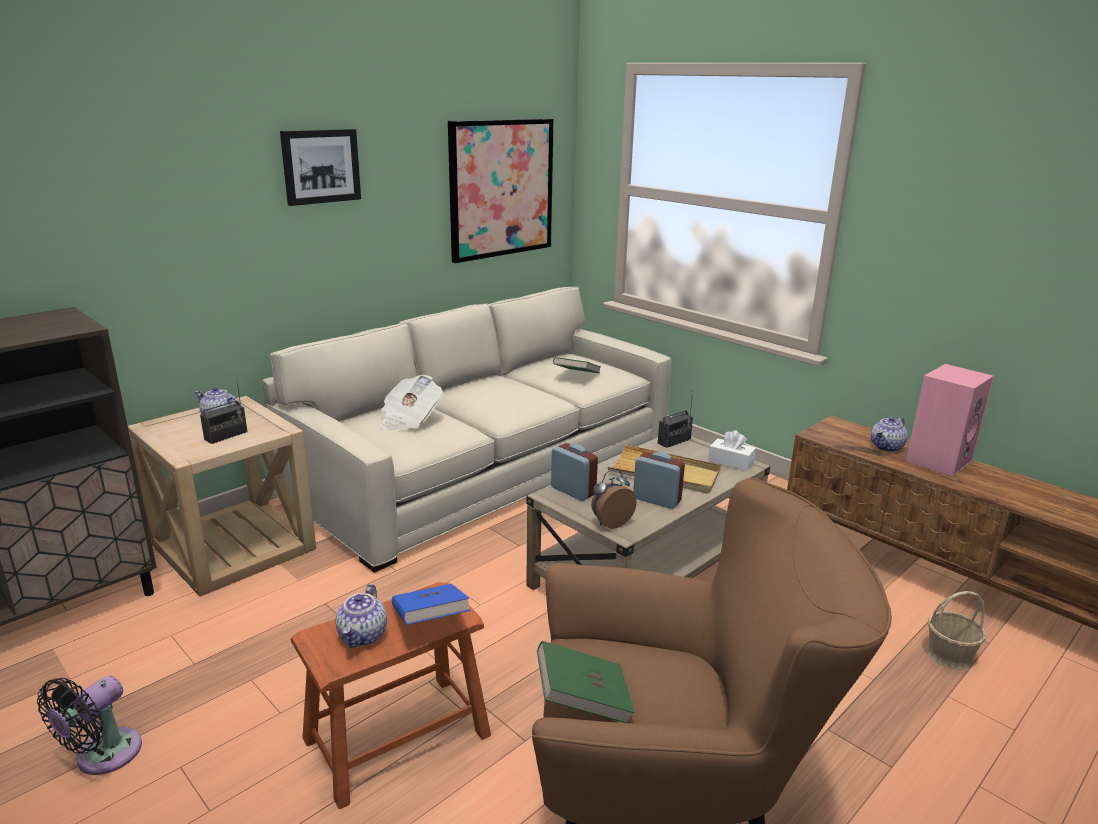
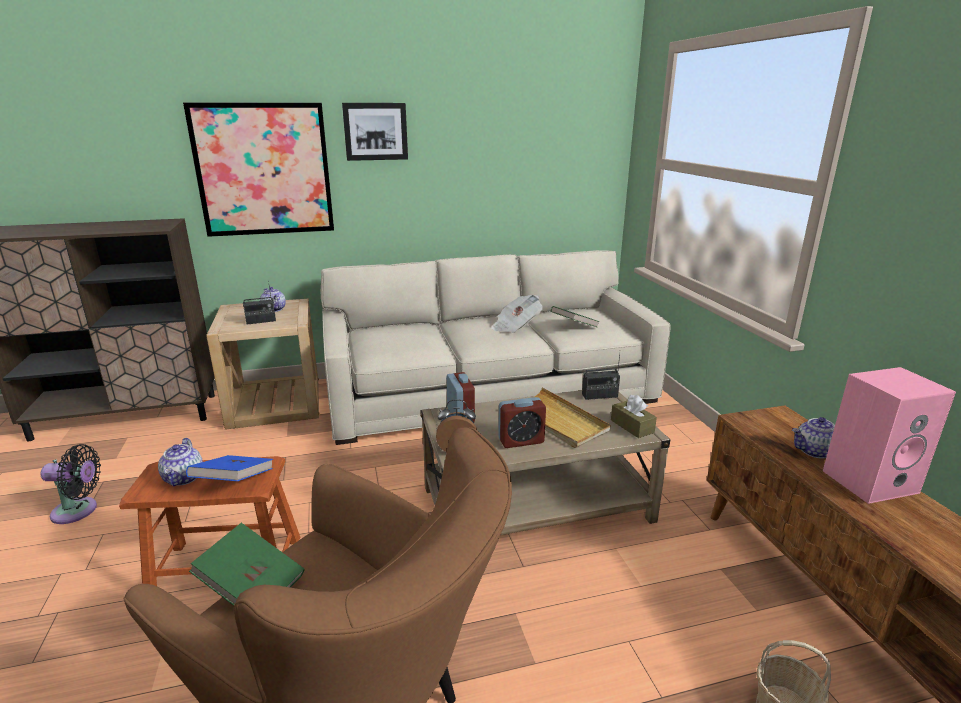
camera: 30 degrees right, 0 degrees up
(103, 756) = (79, 511): black fan -> black fan turned 150 degrees counterclockwise
(363, 636) = (184, 478): teapot -> teapot turned 45 degrees counterclockwise
(409, 420) = (405, 335): newspaper -> newspaper (515, 327)
(501, 188) = (547, 159): picture -> picture (264, 170)
(656, 500) = (521, 441): alarm clock -> alarm clock turned 105 degrees clockwise
(731, 462) = (632, 426): white tissue box -> brown tissue box

